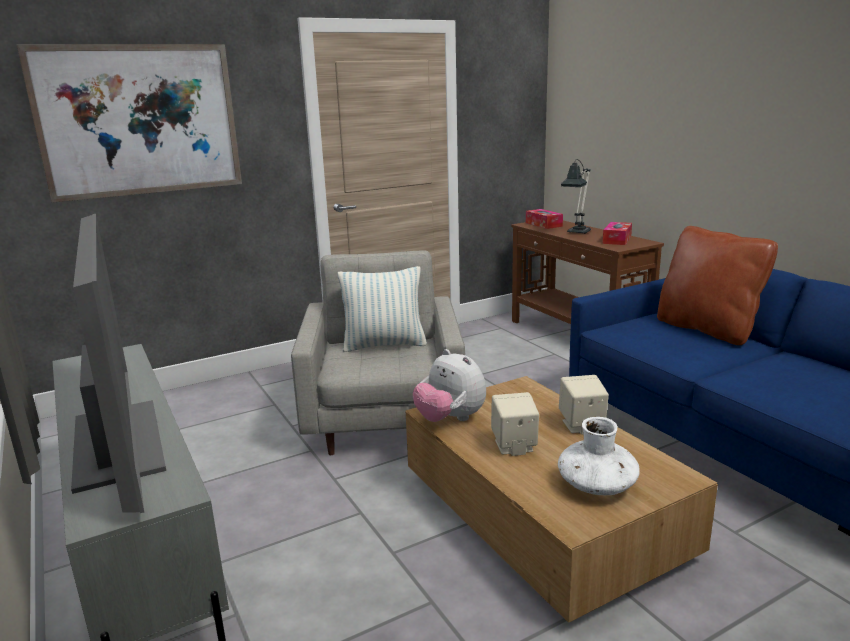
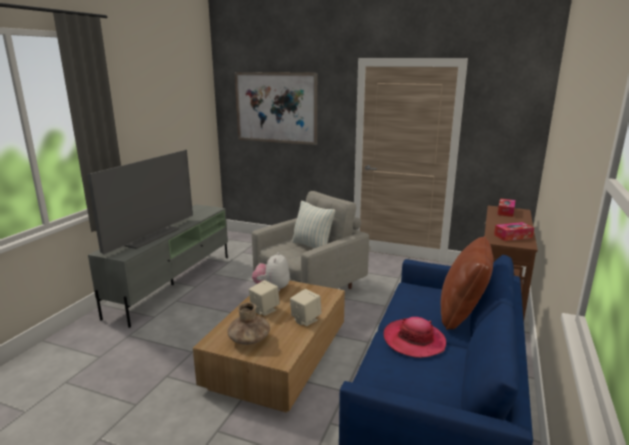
camera: 50 degrees right, 0 degrees up
(577, 233) = (505, 223): table lamp -> none
(597, 486) = (249, 339): white vase -> brown vase
(750, 367) = (414, 340): none -> hat

